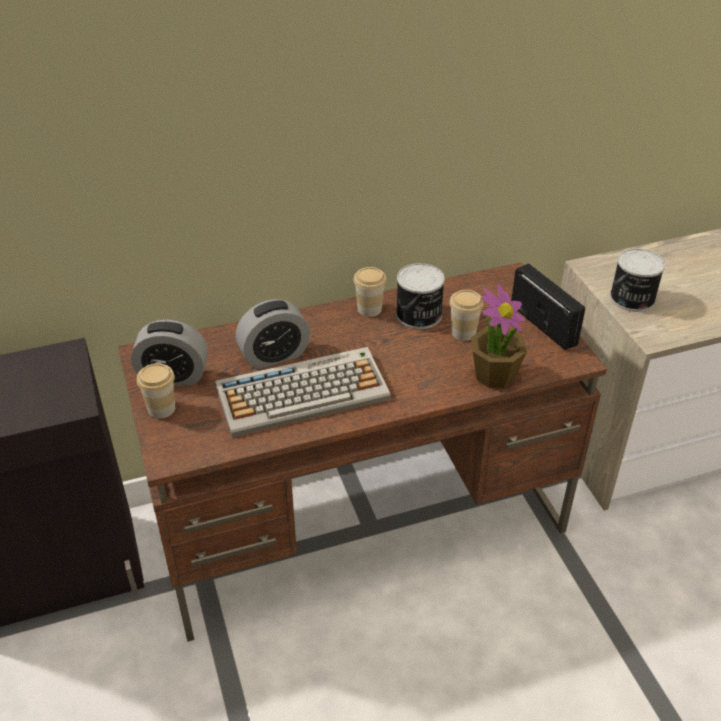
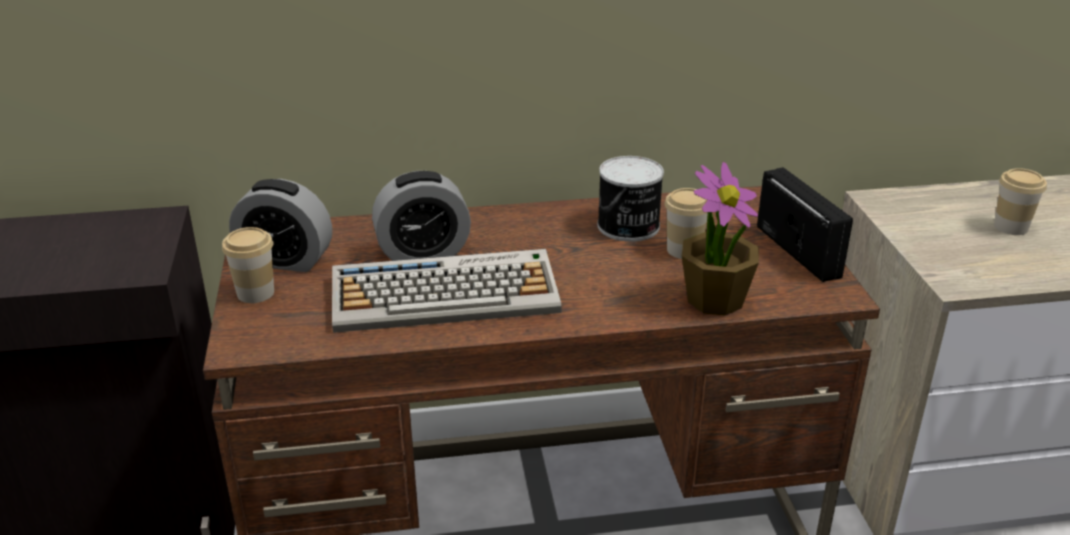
camera: 10 degrees right, 10 degrees down
(369, 309) = (564, 215): cup -> cup (1010, 227)
(632, 298) = (932, 238): can -> none

